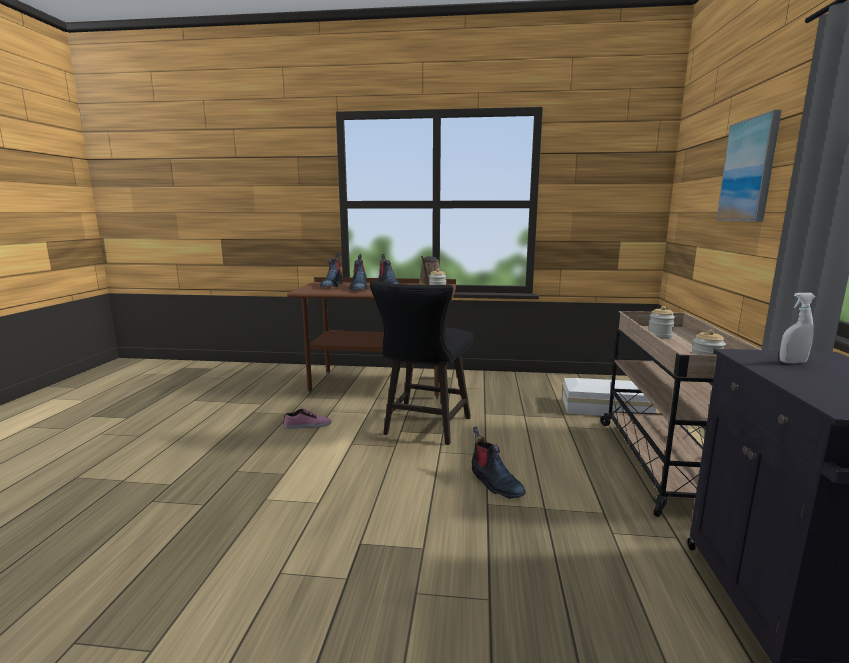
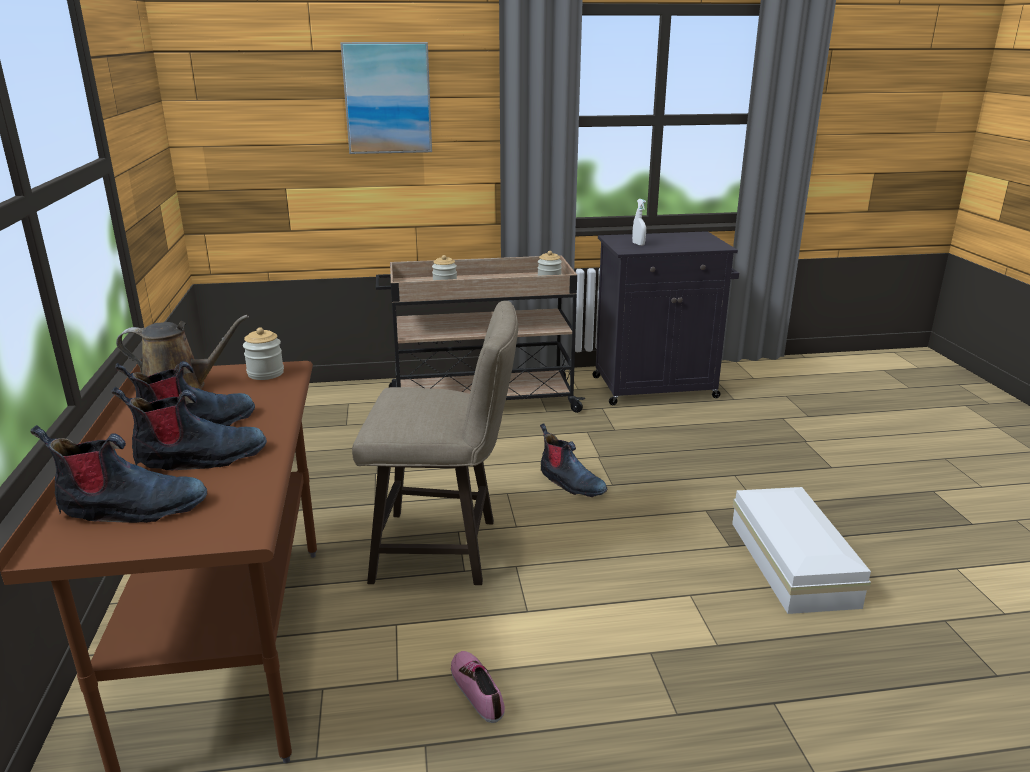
camera: 105 degrees left, 10 degrees up
(424, 428) = (446, 550): black stool -> beige stool
(494, 483) = (570, 483): boot -> boot turned 90 degrees clockwise
(604, 407) = (338, 421): white storage box -> white storage box (791, 564)

